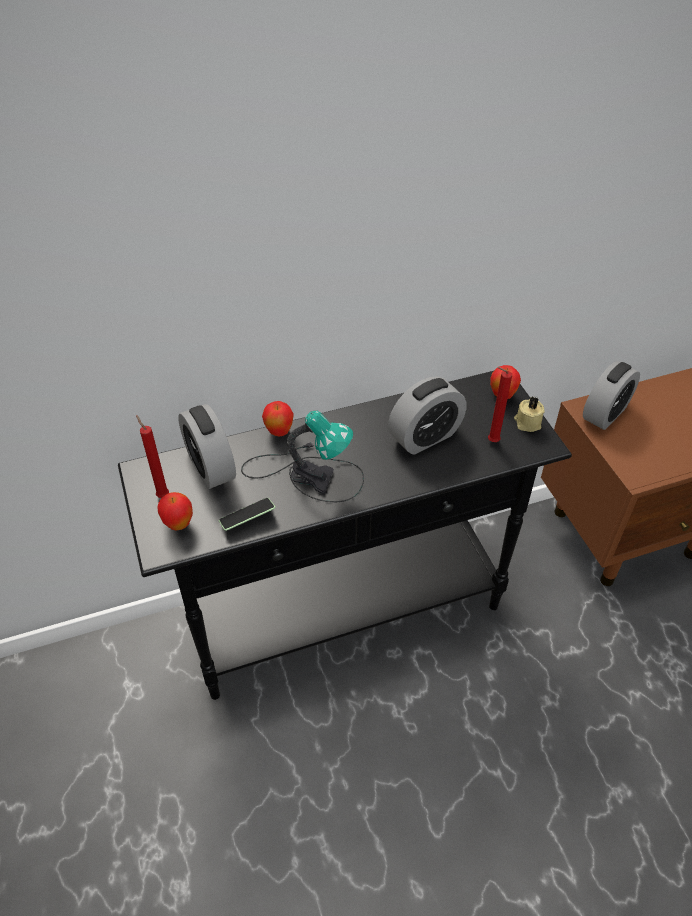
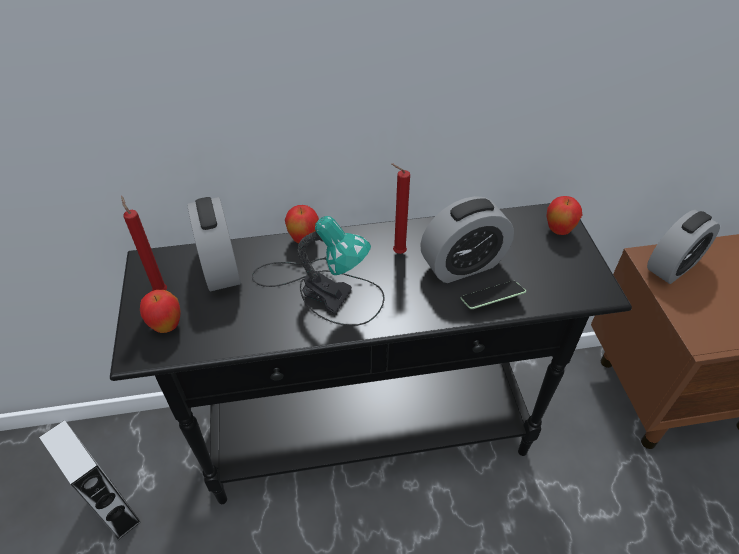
camera: 10 degrees right, 0 degrees up
(108, 721) = (114, 508): none -> grey speaker
(247, 519) = (243, 331): phone -> phone (491, 300)
(491, 441) = (538, 280): red candle -> red candle (397, 252)
(527, 423) = (583, 264): beige candle -> none

